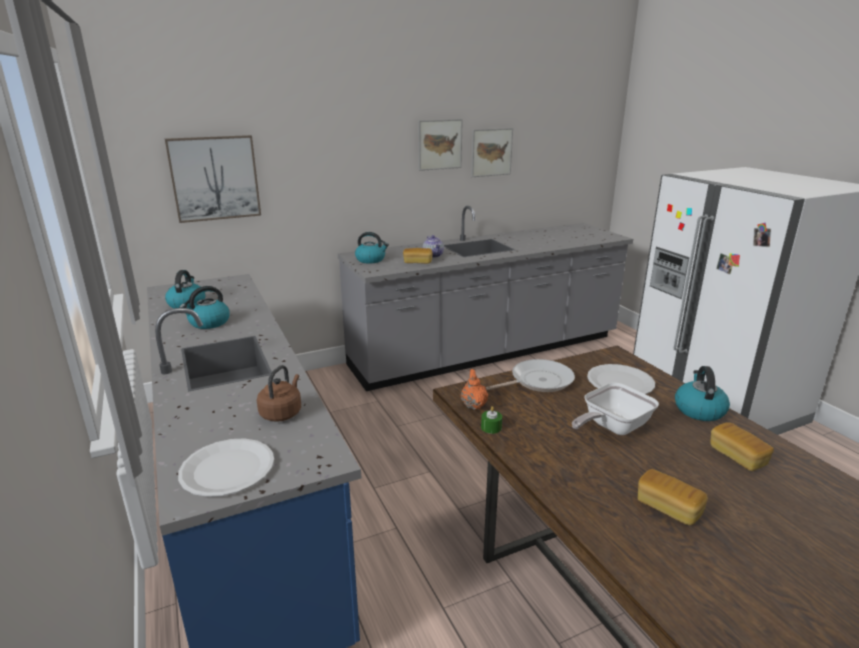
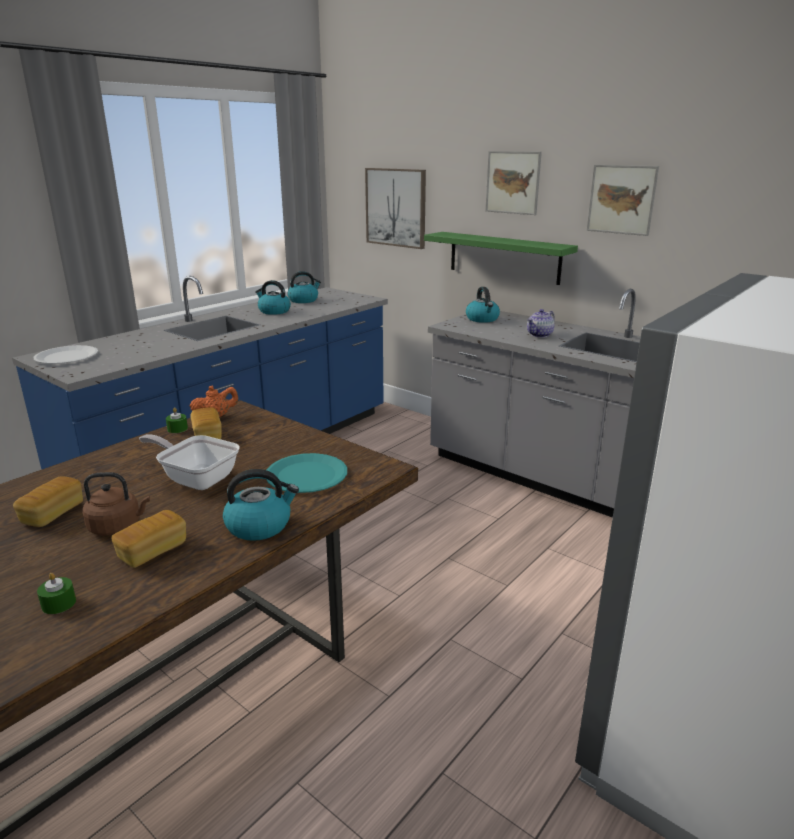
camera: 65 degrees right, 0 degrees up
(282, 413) = (139, 353): brown kettle -> brown kettle (118, 527)
(350, 205) = (504, 257): none -> green shelf
(417, 262) = (504, 333): bread -> bread (207, 435)
(491, 152) = (704, 220): picture -> picture (513, 182)
(538, 381) = (281, 436): frying pan -> none
(620, 382) = (306, 475): white plate -> turquoise plate
(819, 503) = (59, 603): none -> green candle

